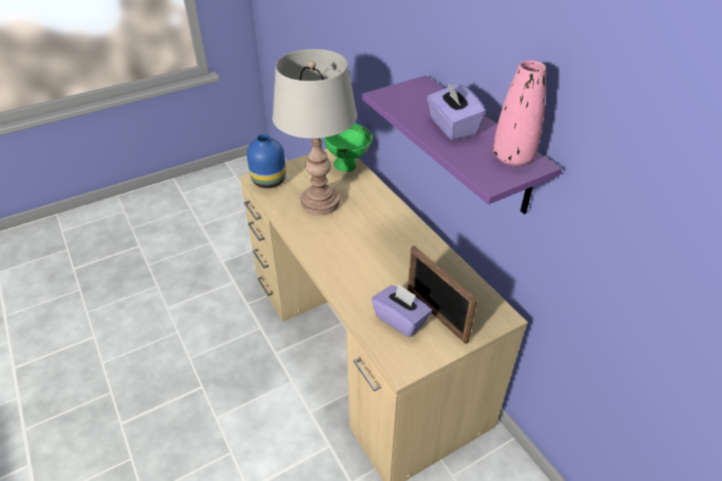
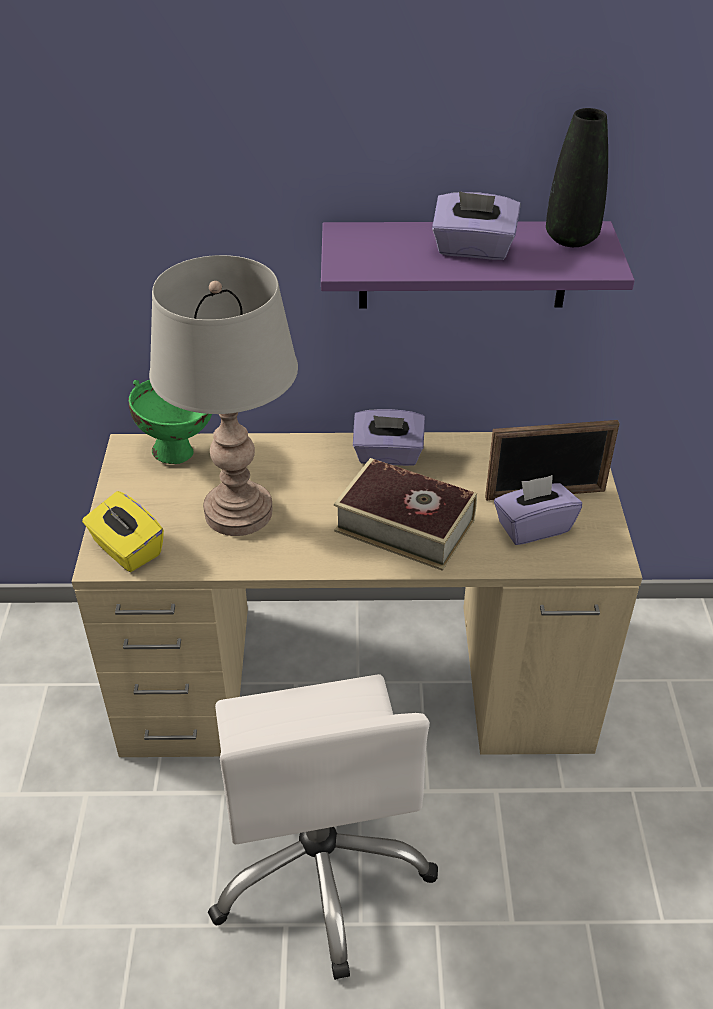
camera: 60 degrees left, 0 degrees up
(240, 385) = (321, 865): none -> white office chair
(269, 181) = (127, 549): blue vase -> yellow tissue box
(358, 264) = (405, 525): none -> book
(410, 236) = (388, 455): none -> purple tissue box
(512, 158) = (571, 238): pink vase -> black vase

